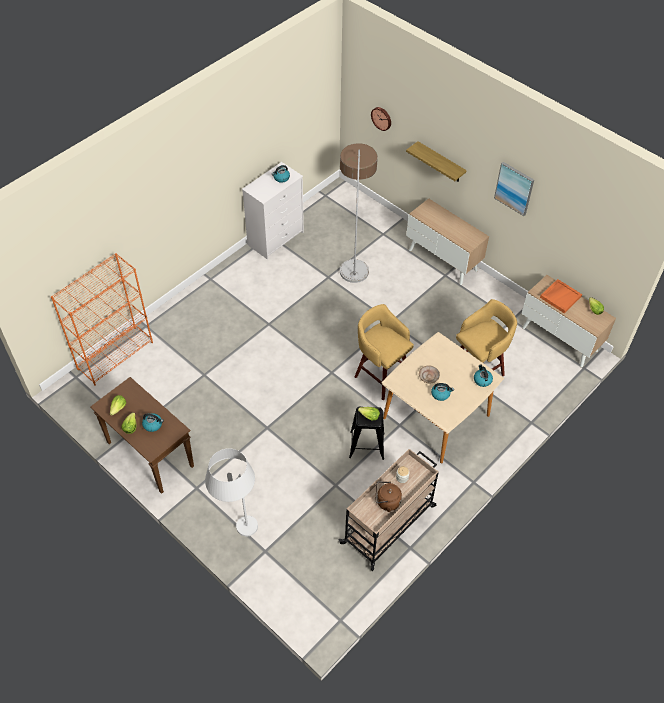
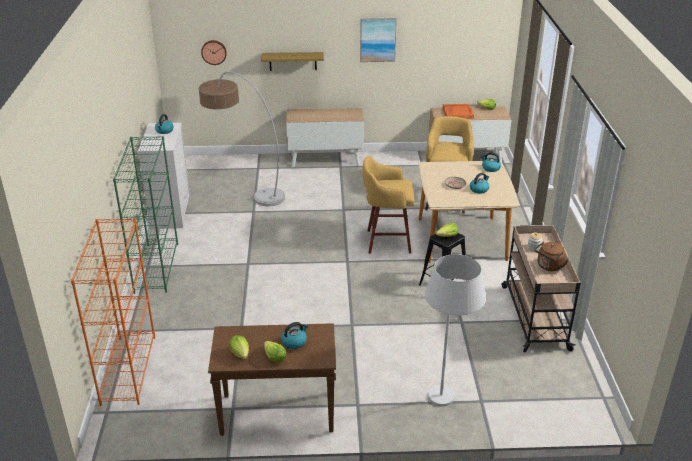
camera: 45 degrees left, 20 degrees down
(214, 284) = (156, 267): none -> green bookcase

